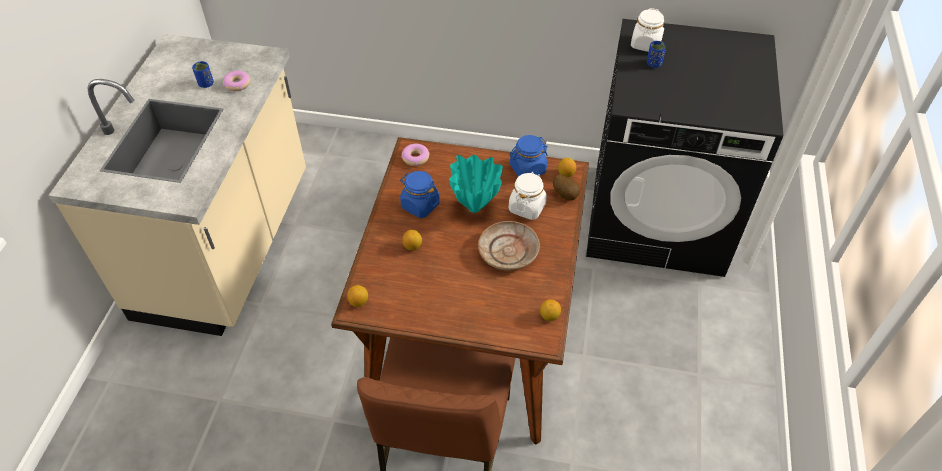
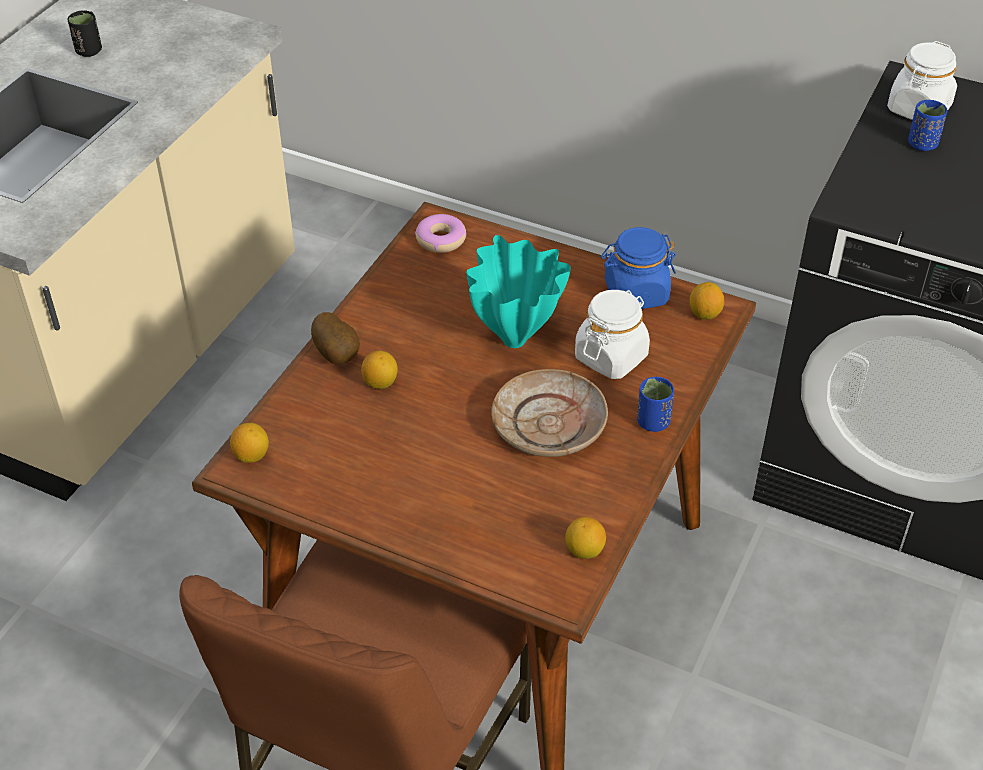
camera: 15 degrees right, 5 degrees down
(182, 82) = (89, 51): none -> black cup
(206, 84) = (125, 60): blue cup -> blue cup (653, 422)
(237, 84) = (176, 68): donut -> none
(420, 205) = (419, 318): blue jar -> none
(566, 195) = (691, 349): potato -> potato (338, 354)

